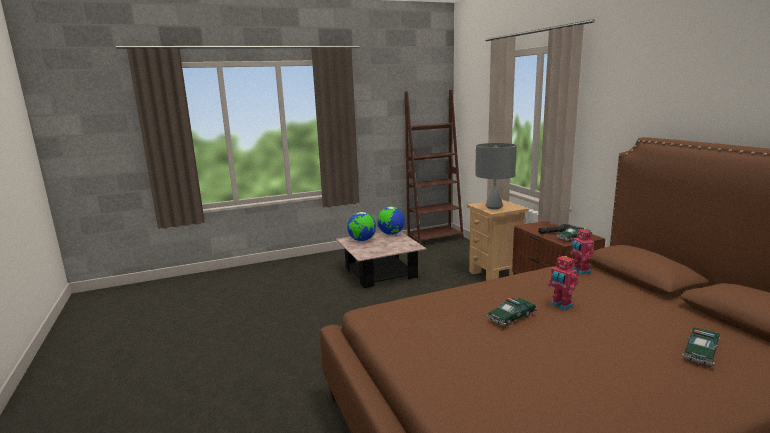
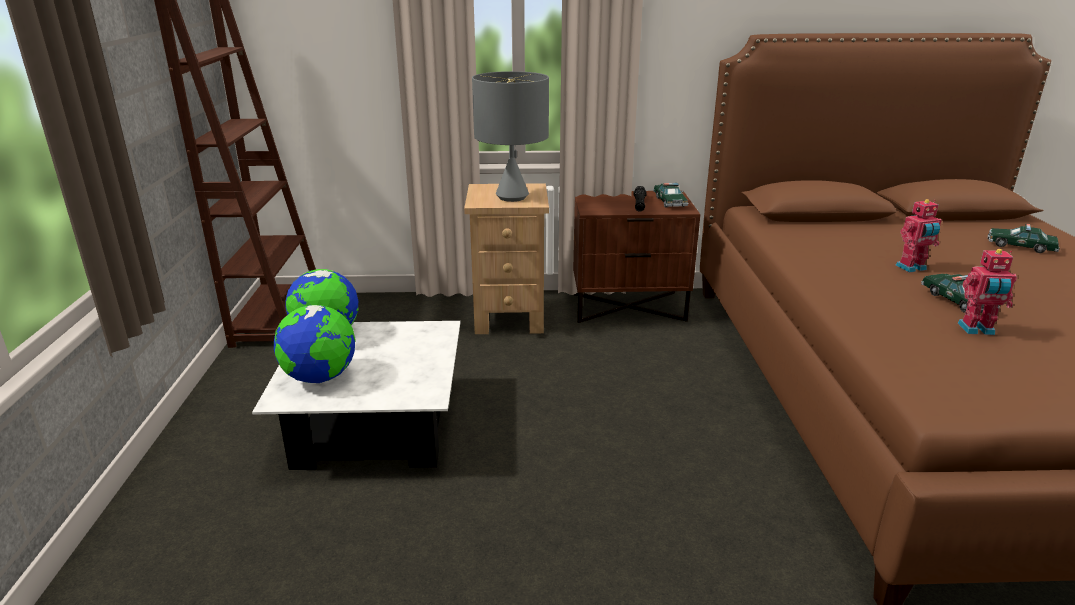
camera: 70 degrees left, 10 degrees up
(380, 272) = (375, 426): pink coffee table -> white coffee table
(580, 271) = (793, 231): toy robot -> toy robot (977, 330)
(701, 352) = (1020, 246): toy car -> toy car turned 150 degrees clockwise

